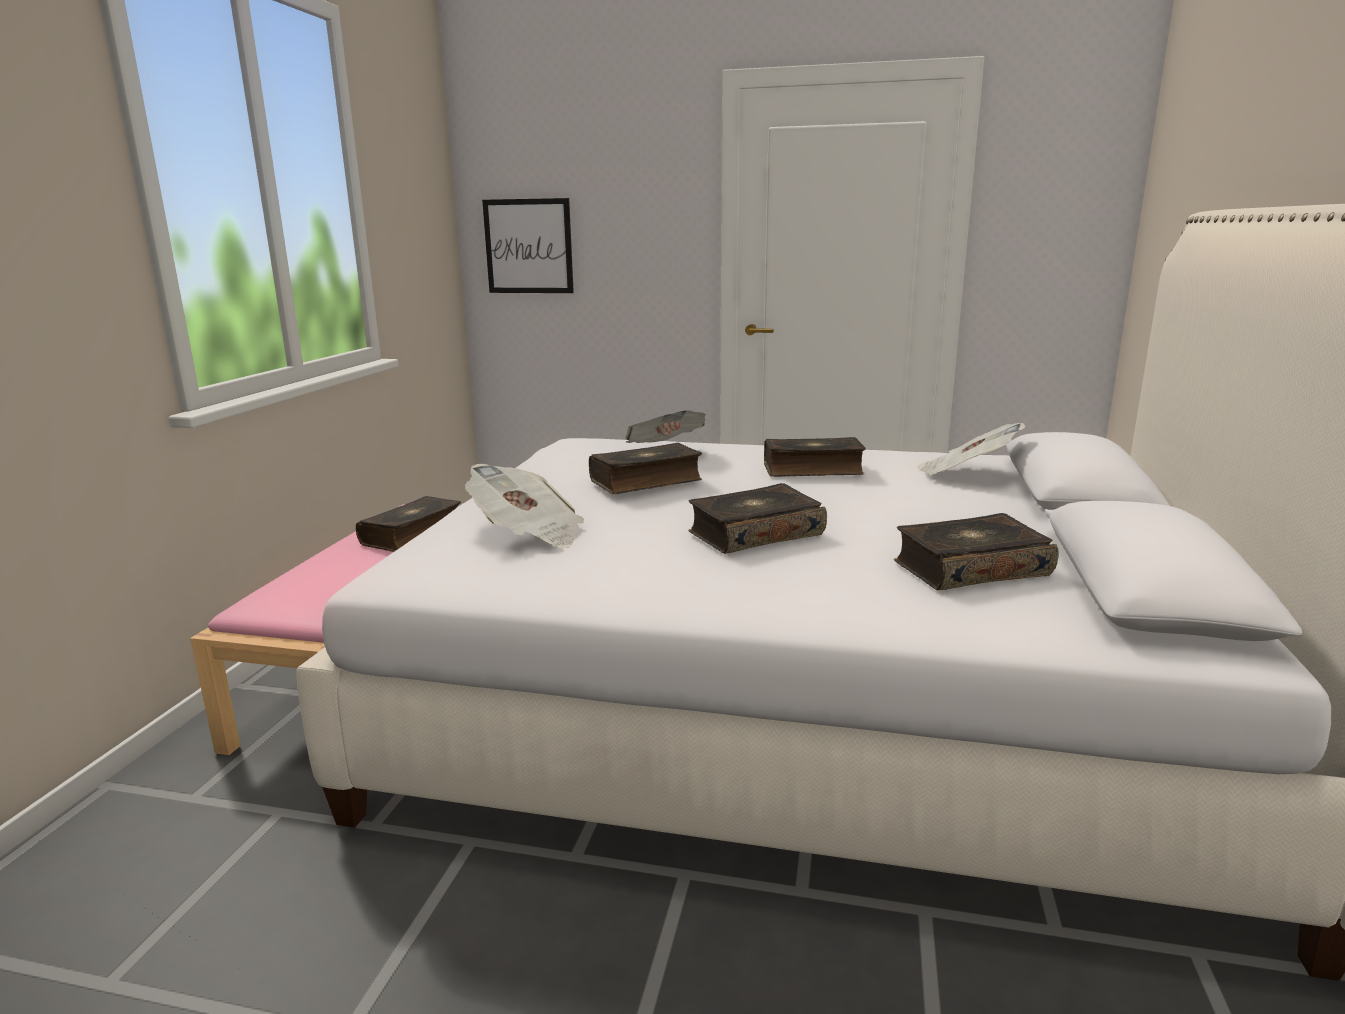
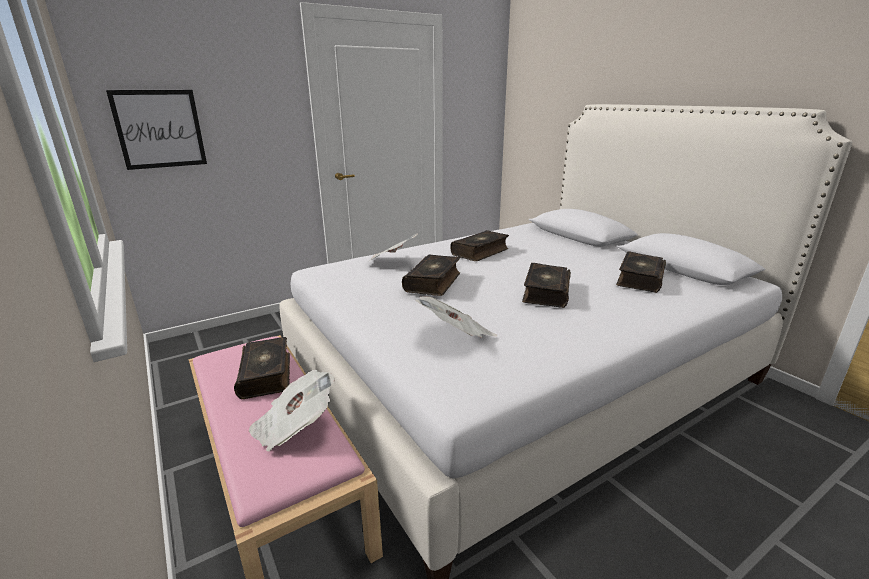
camera: 45 degrees left, 5 degrees up
(965, 475) = (536, 238): newspaper -> newspaper (294, 427)

